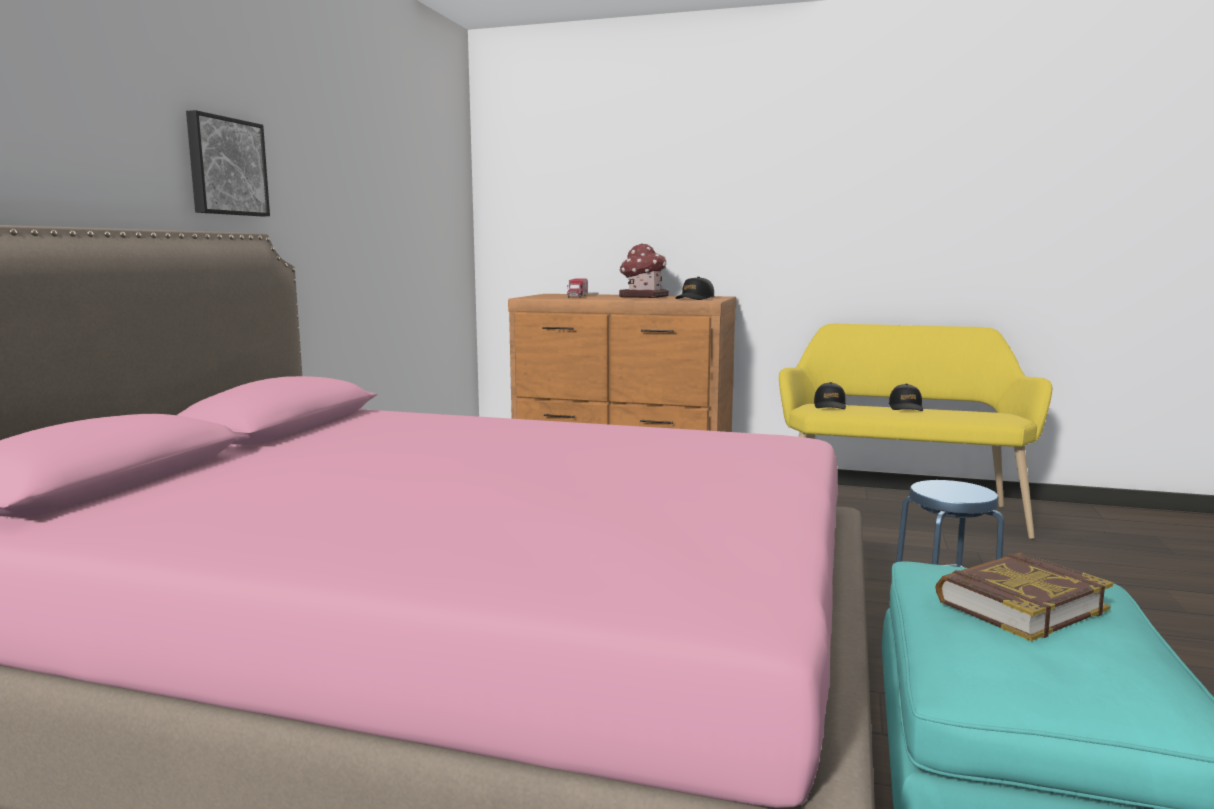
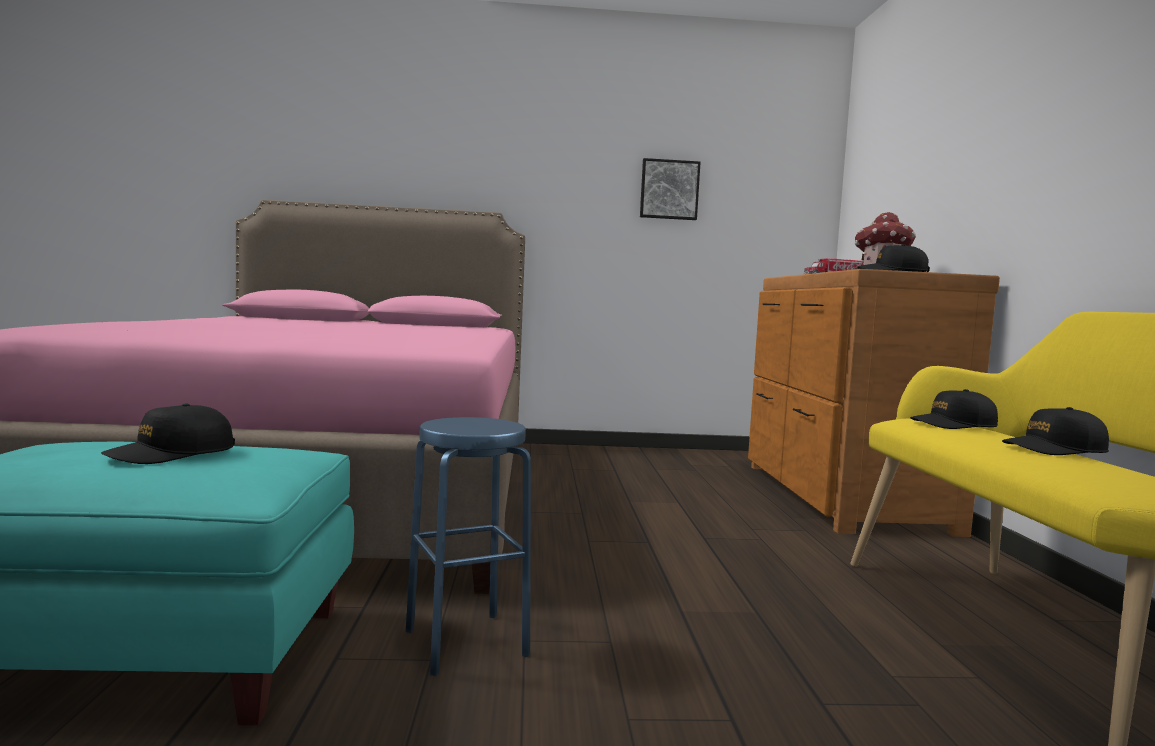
camera: 70 degrees right, 5 degrees down
(225, 167) = (496, 173): picture -> picture (669, 190)
(1020, 605) = (172, 454): book -> black cap

